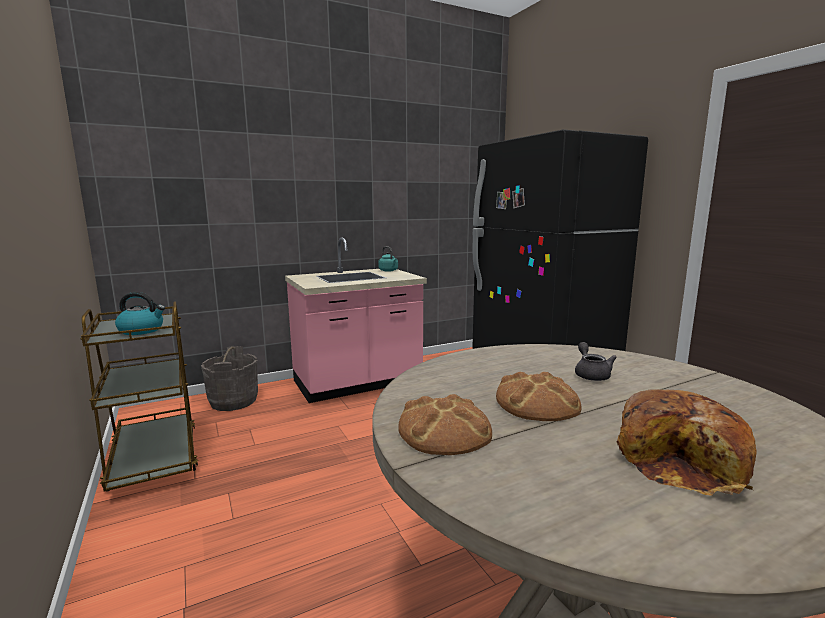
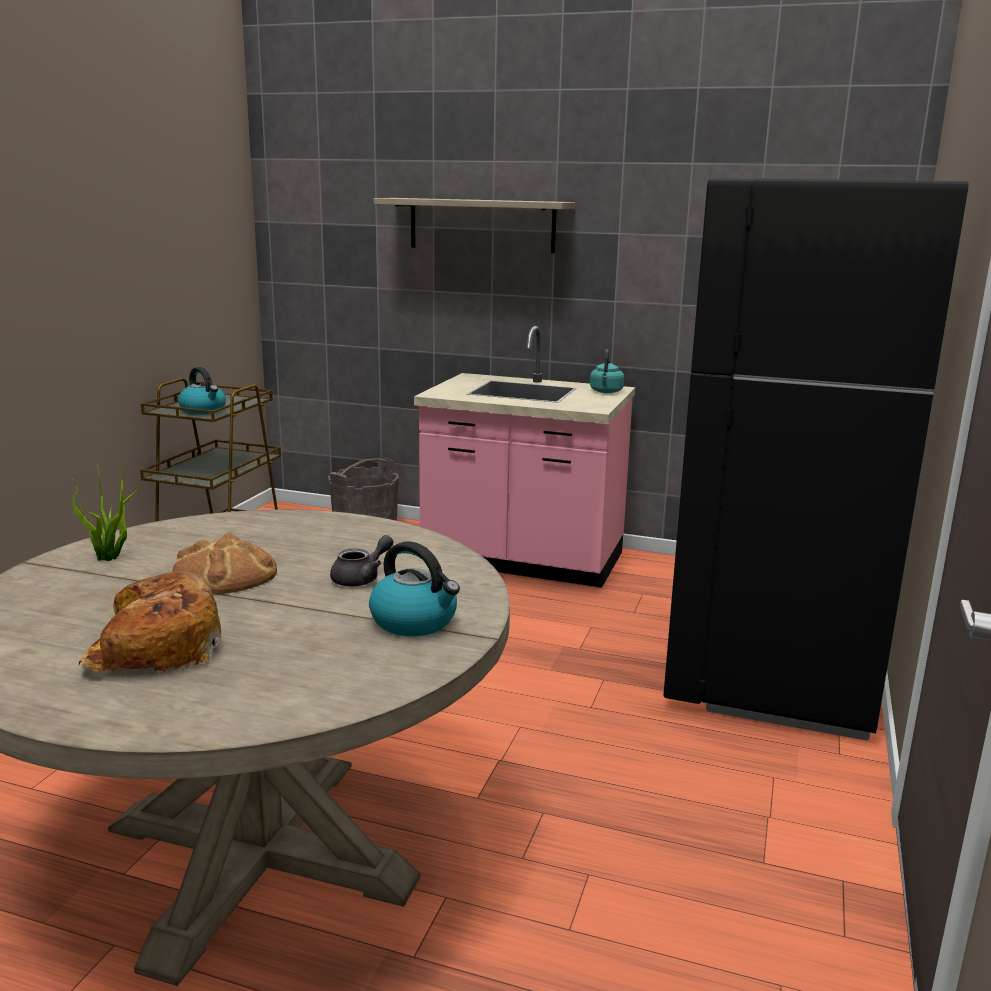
camera: 45 degrees right, 5 degrees up
(288, 177) = (482, 225): none -> shelf
(444, 431) = (111, 558): bread -> potted plant
(679, 380) = (415, 621): none -> kettle

